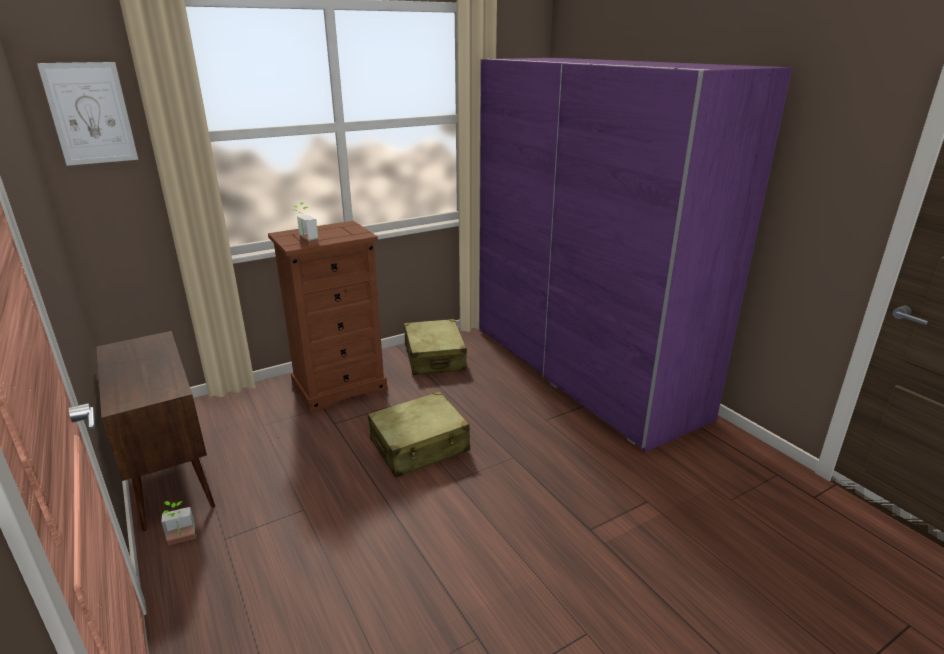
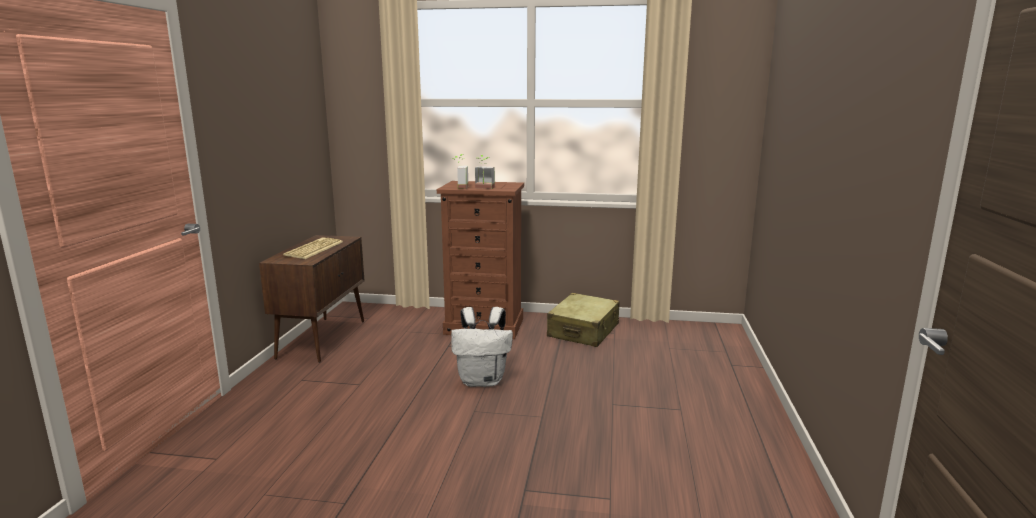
camera: 40 degrees right, 10 degrees down
(90, 114) = (357, 81): picture -> none
(142, 369) = (313, 249): none -> keyboard
(182, 541) = (282, 371): potted plant -> potted plant (483, 188)
(420, 446) = (483, 381): beige suitcase -> white backpack
(581, 370) = (710, 382): purple wardrobe -> none

